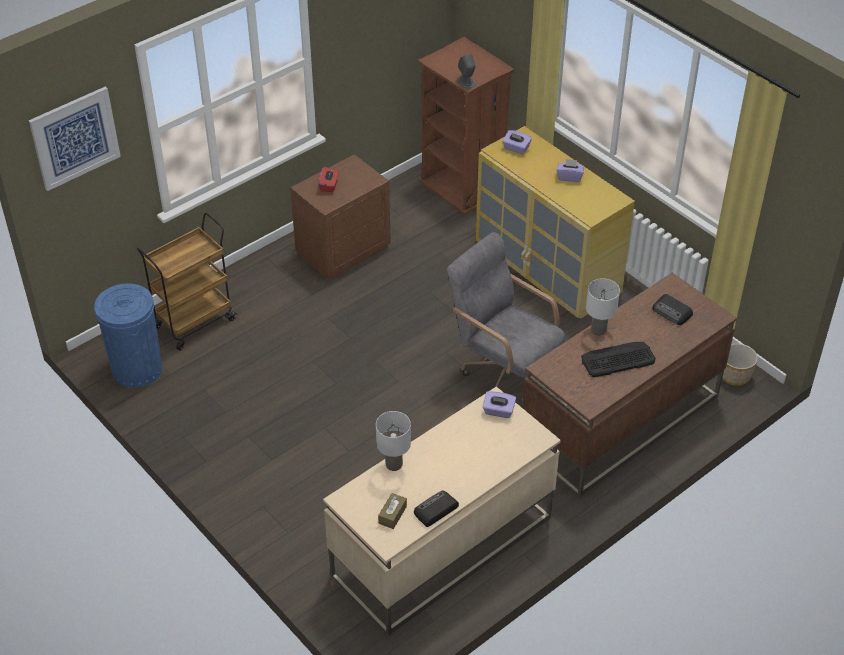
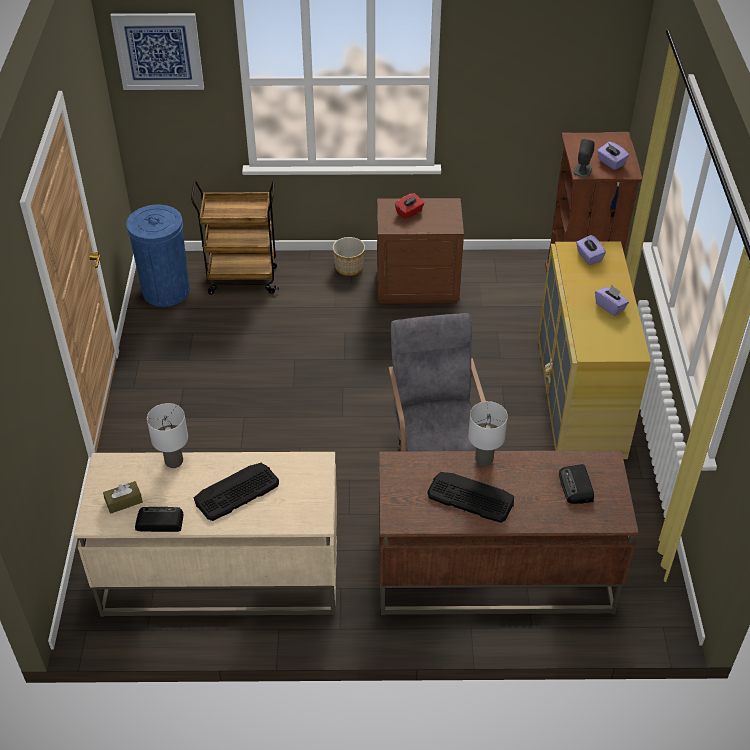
camera: 40 degrees right, 0 degrees up
(463, 456) = (236, 492): none -> keyboard
(498, 411) = (310, 474): purple tissue box -> purple tissue box (611, 163)
(735, 376) = (656, 605): planter -> planter (348, 268)

